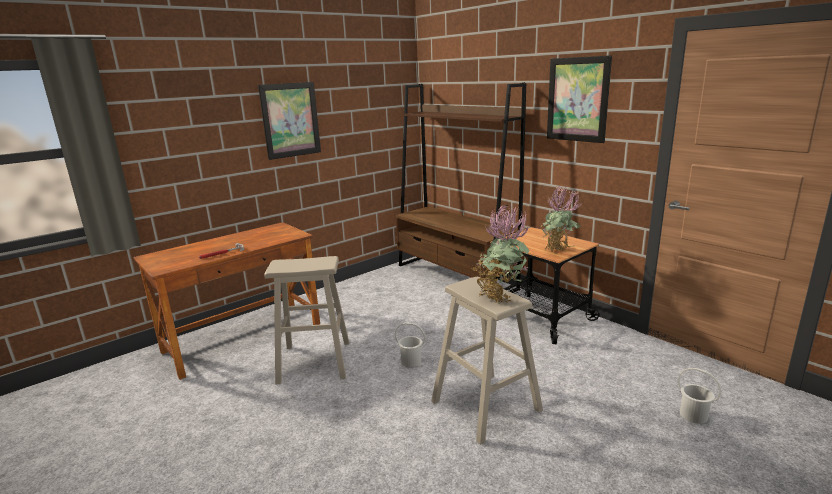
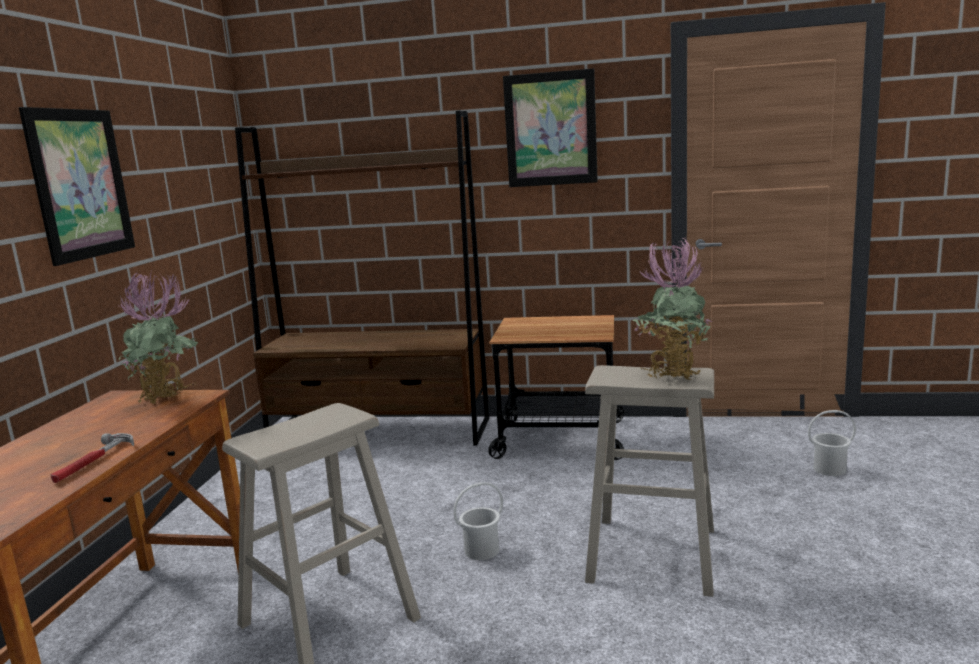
camera: 40 degrees left, 5 degrees down
(559, 252) = (593, 331): potted plant -> potted plant (169, 401)

